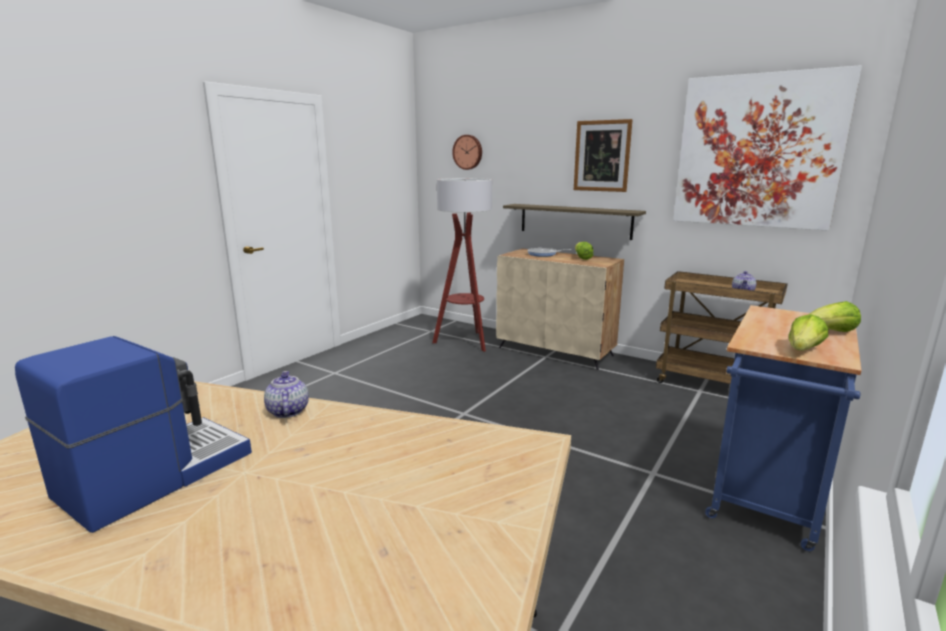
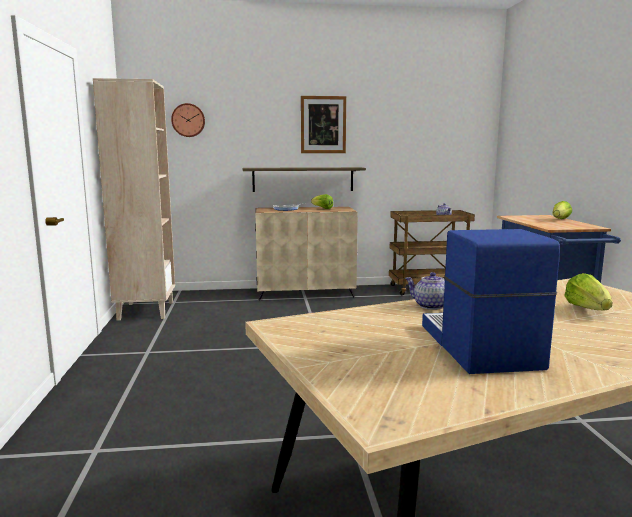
camera: 40 degrees left, 5 degrees down
(398, 334) = (145, 311): none -> beige bookcase
(465, 342) = (222, 302): floor lamp -> none
(757, 151) = (432, 122): picture -> none
(803, 350) = (575, 226): lettuce -> lettuce (587, 309)

